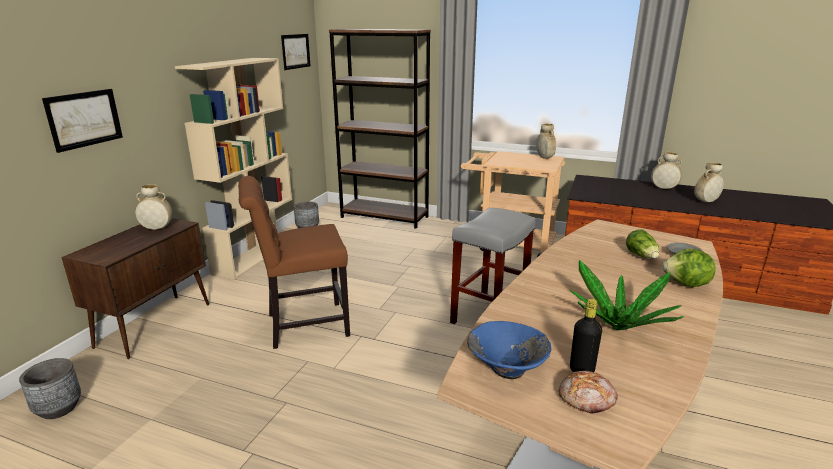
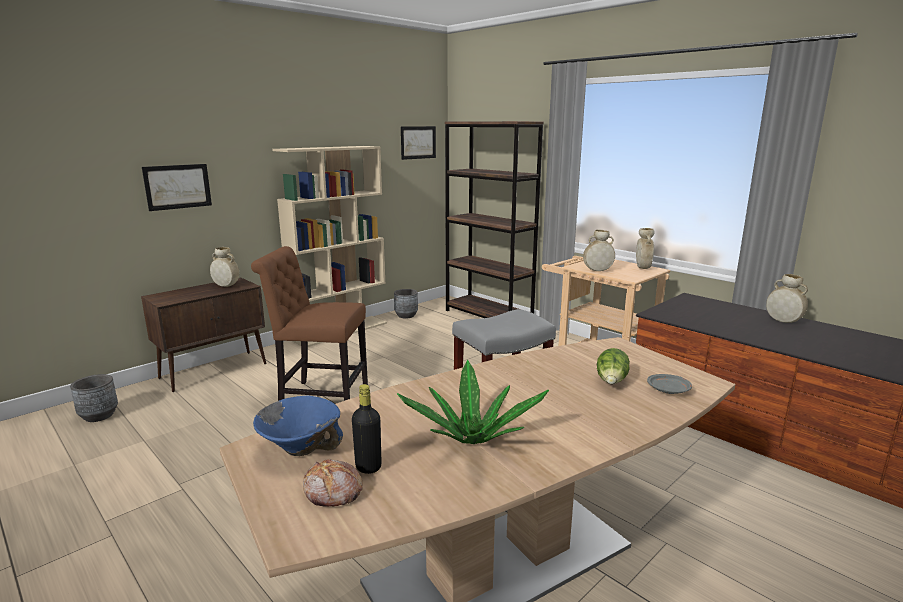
camera: 25 degrees right, 5 degrees down
(686, 284) = (621, 420): lettuce -> none
(705, 201) = (824, 344): beige vase -> beige vase (597, 270)

